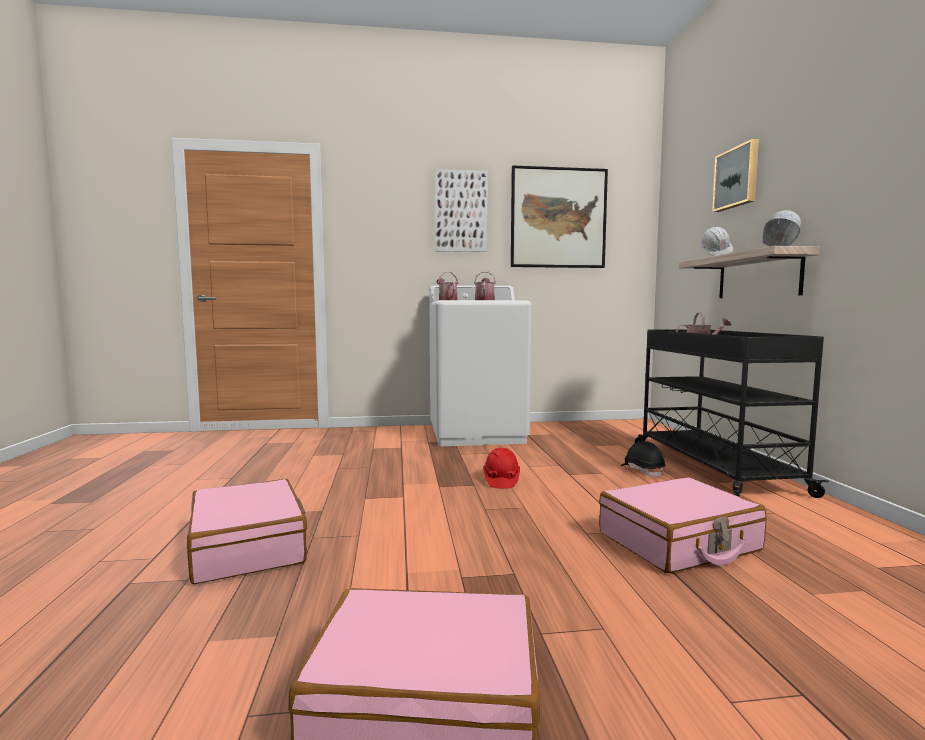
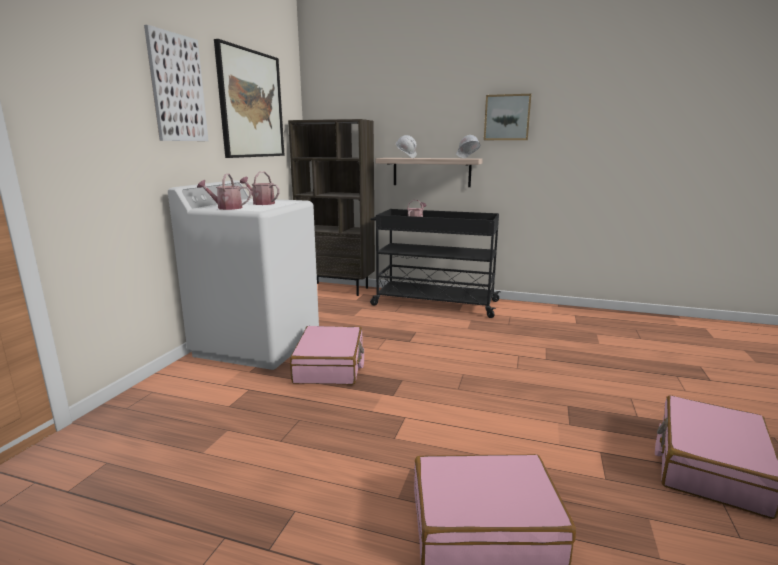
camera: 65 degrees left, 10 degrees up
(501, 480) = (401, 367): red hard hat -> none
(642, 471) = (423, 320): black hard hat -> none
(651, 429) = (337, 289): none -> brown bookcase
(679, 542) = (538, 349): pink suitcase -> pink suitcase (330, 366)
(737, 177) = (405, 97): picture -> picture (507, 117)

